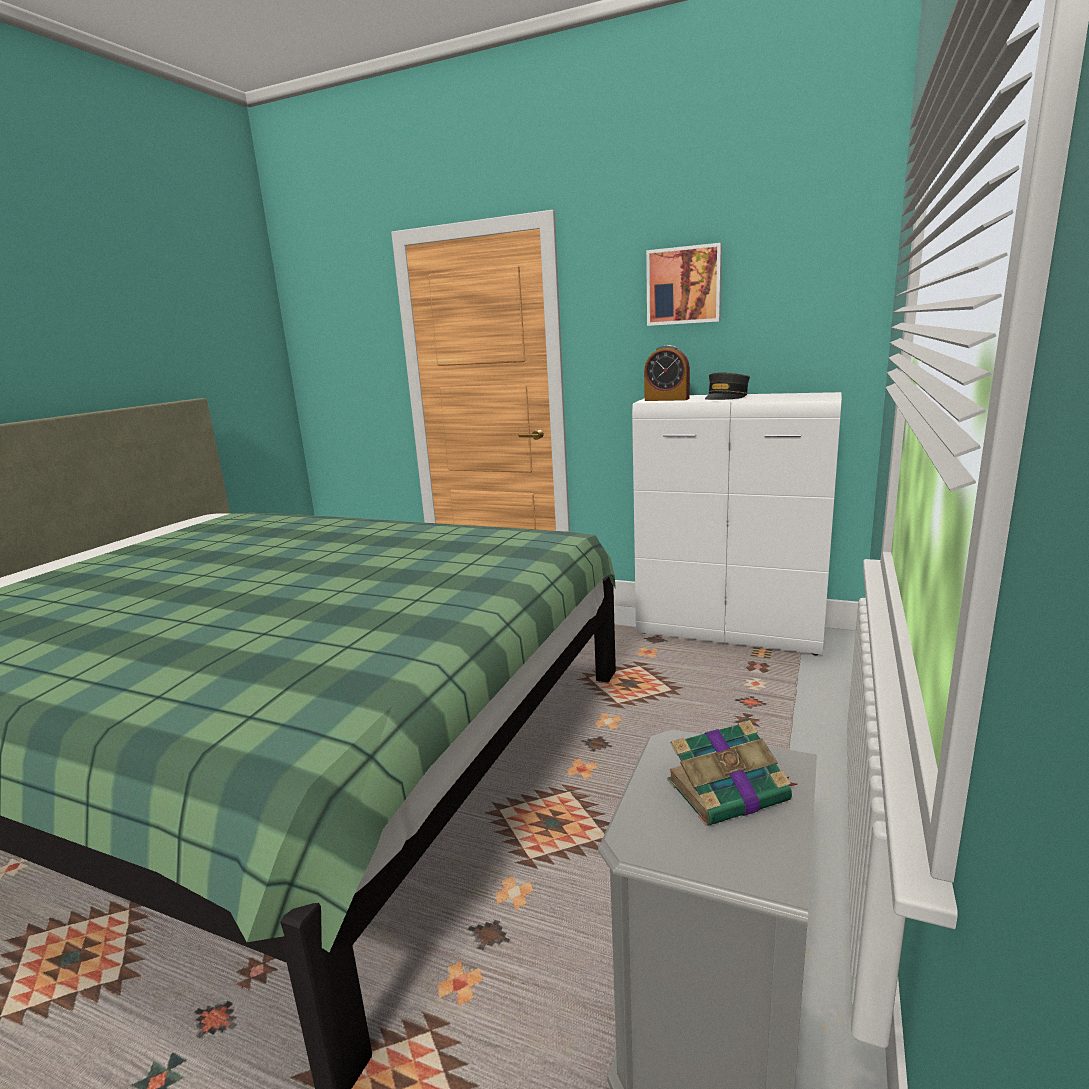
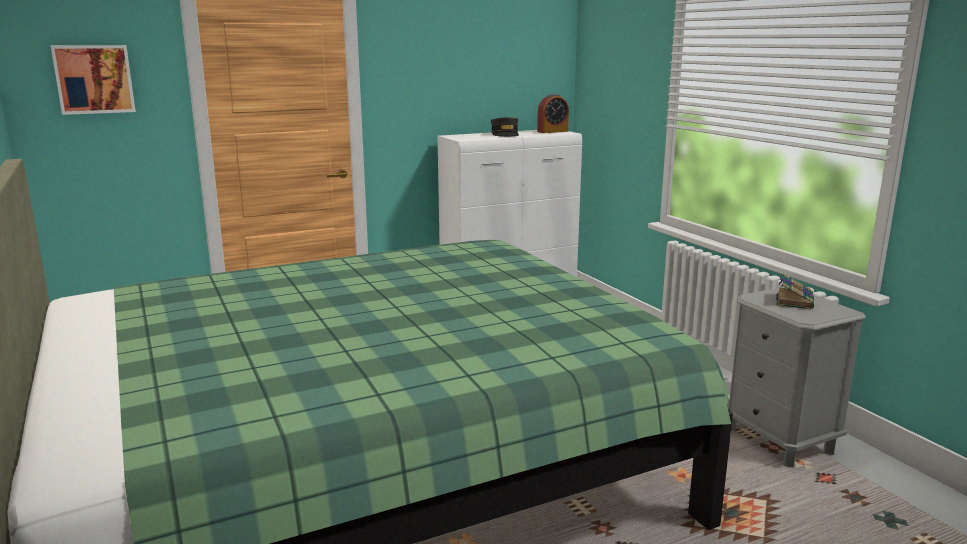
camera: 50 degrees left, 0 degrees up
(667, 399) = (471, 137): alarm clock -> alarm clock (552, 131)
(684, 286) = (457, 52): picture -> picture (94, 79)

